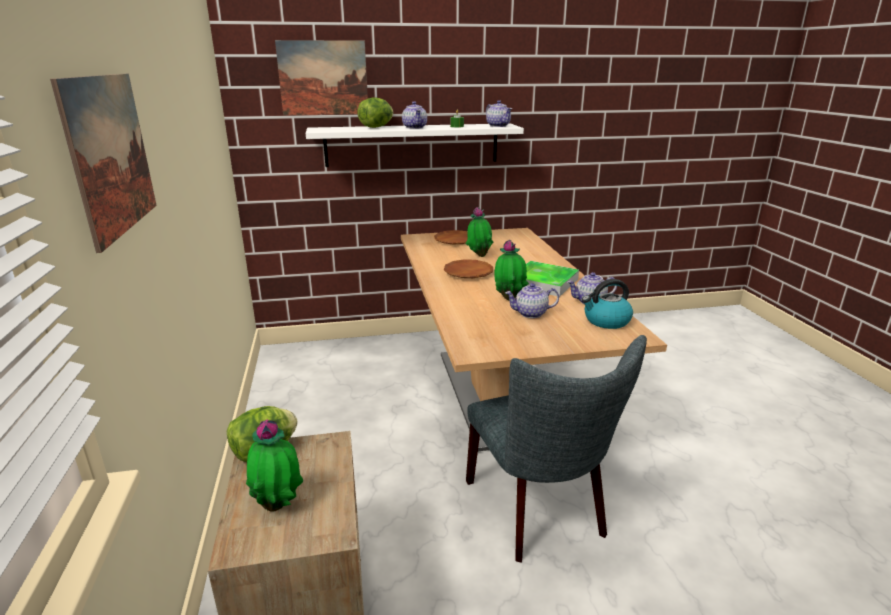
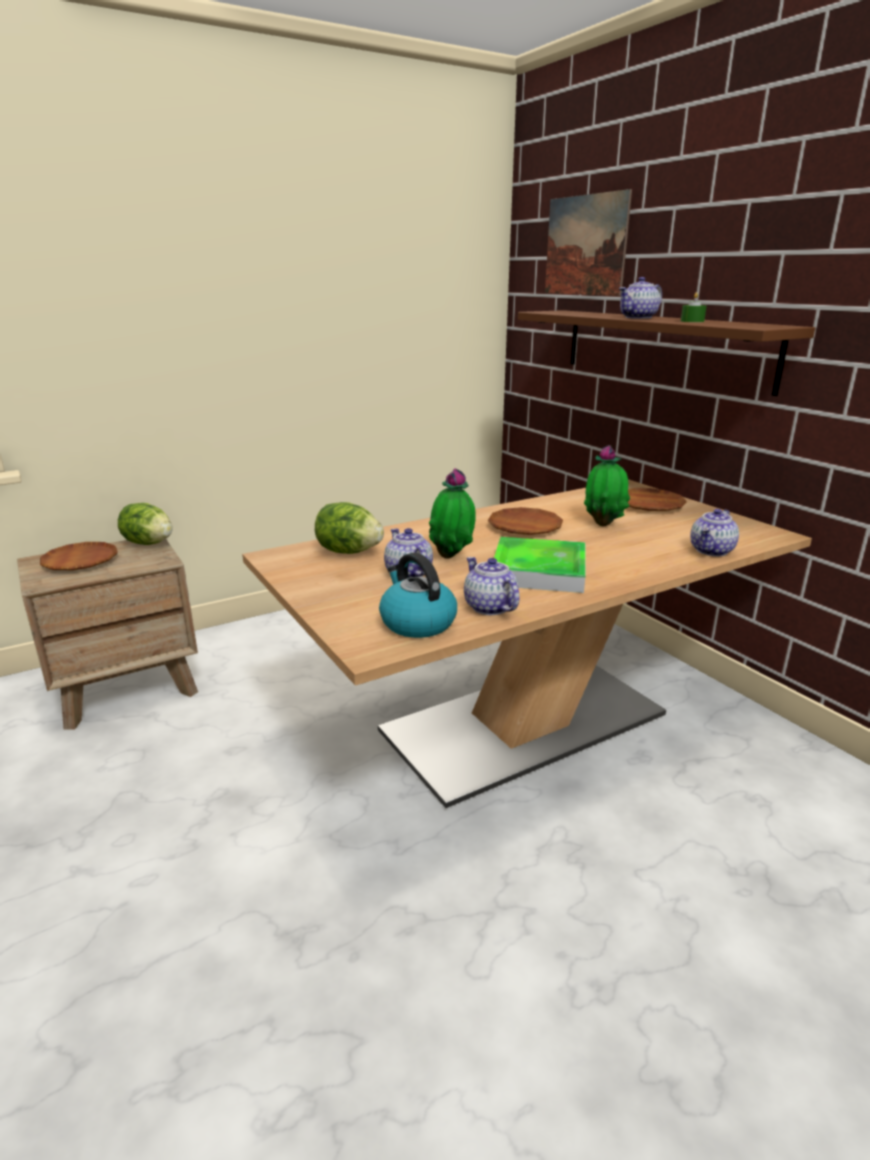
camera: 70 degrees right, 0 degrees up
(111, 155) = (115, 280): picture -> none
(279, 504) = (80, 561): potted plant -> brown plate
(376, 127) = (610, 314): lettuce -> lettuce (349, 552)
(412, 145) = (663, 348): white shelf -> brown shelf
(498, 126) = (750, 325): teapot -> teapot (712, 551)
(539, 513) = (279, 800): grey chair -> none

